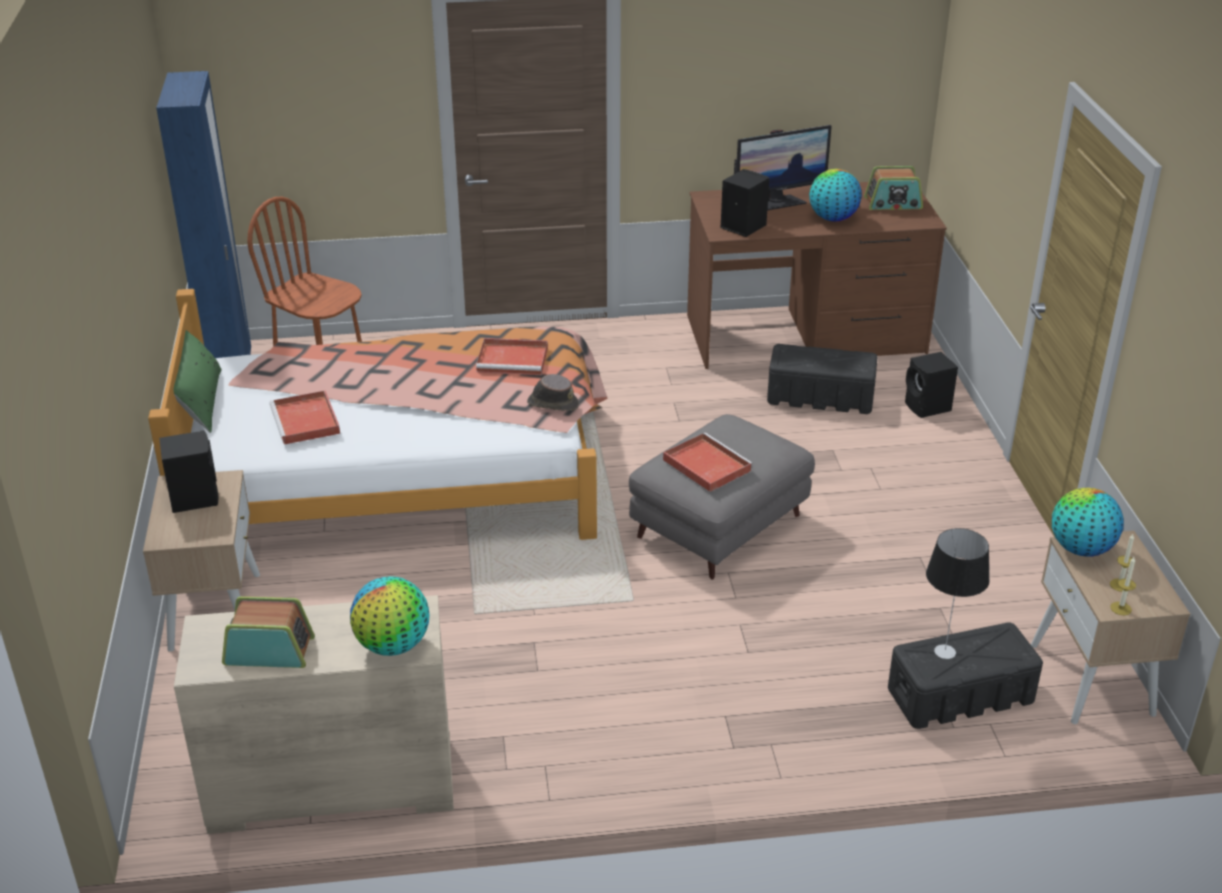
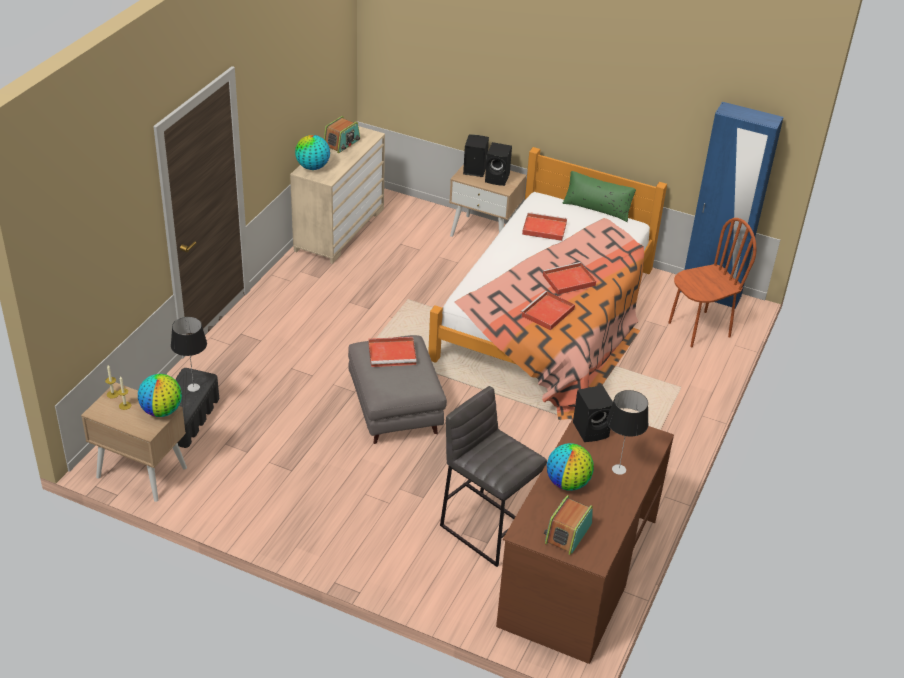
camera: 120 degrees right, 5 degrees up
(427, 363) = (568, 281): none -> red tray
(552, 403) = (486, 307): brown hat -> none
(778, 202) = (619, 470): monitor -> table lamp
(819, 396) = (488, 528): black storage box -> grey stool
(928, 407) = (427, 577): black speaker -> black speaker (474, 169)

